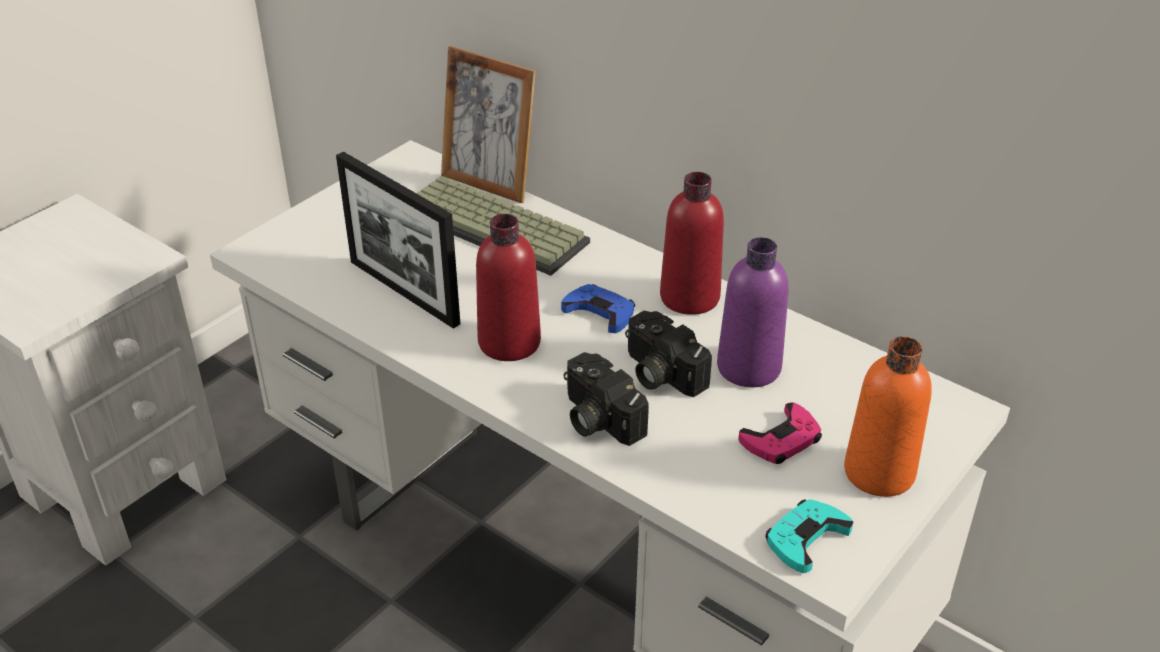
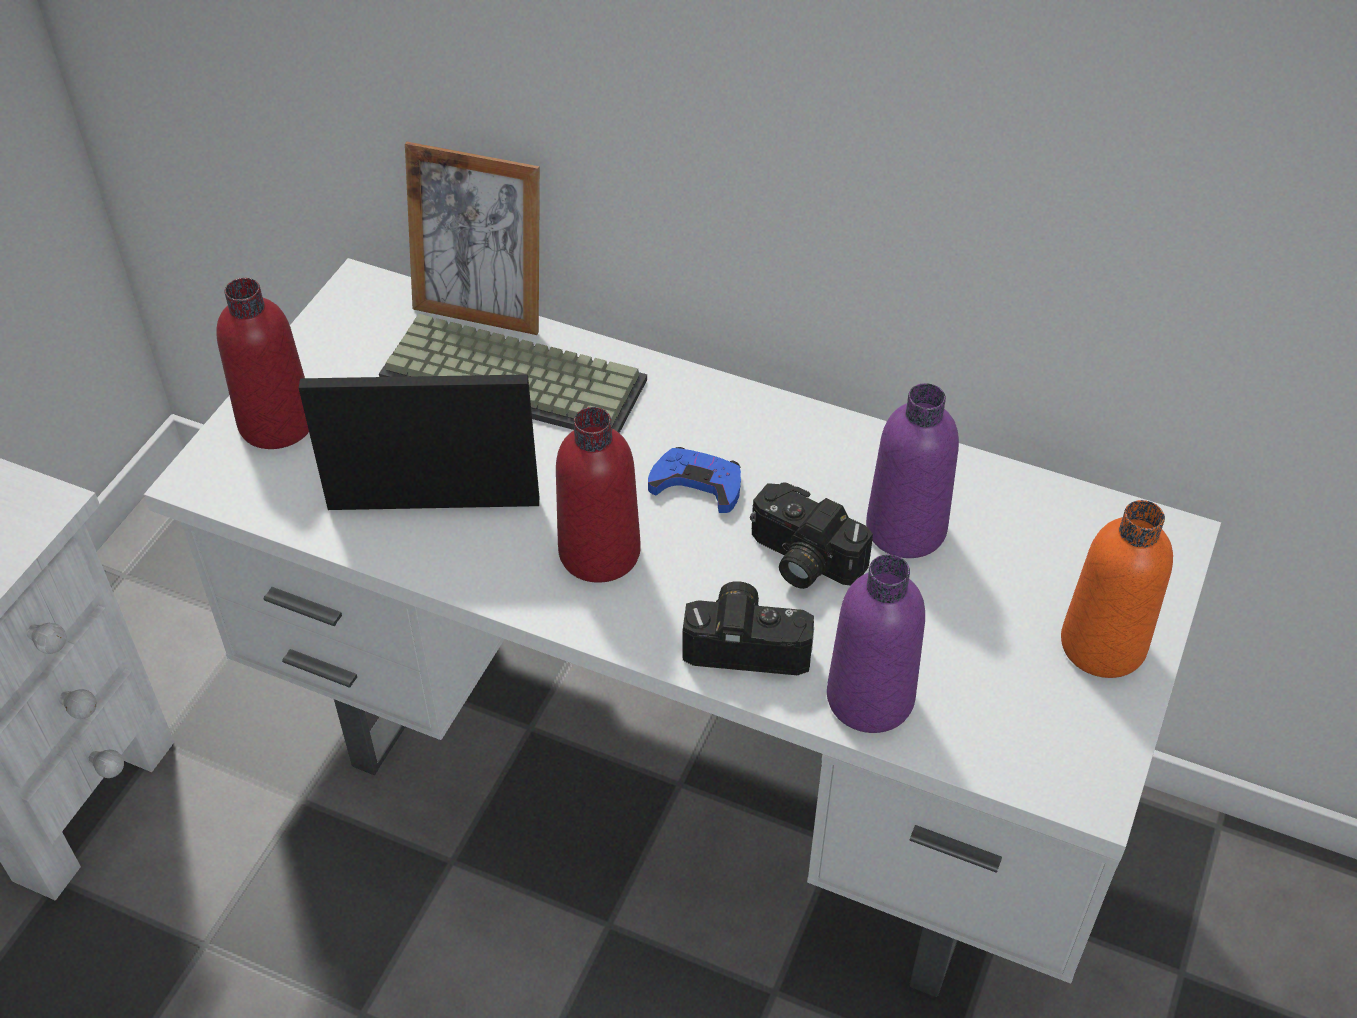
camera: 15 degrees left, 10 degrees up
(404, 292) = (434, 503): picture frame -> picture frame turned 150 degrees clockwise
(596, 419) = (748, 642): camera -> camera turned 150 degrees clockwise
(676, 473) = (870, 698): none -> purple bottle
(689, 297) = (800, 439): red bottle -> red bottle (277, 423)
(781, 440) = (978, 624): pink game controller -> none
(805, 538) = (1049, 754): turquoise game controller -> none

